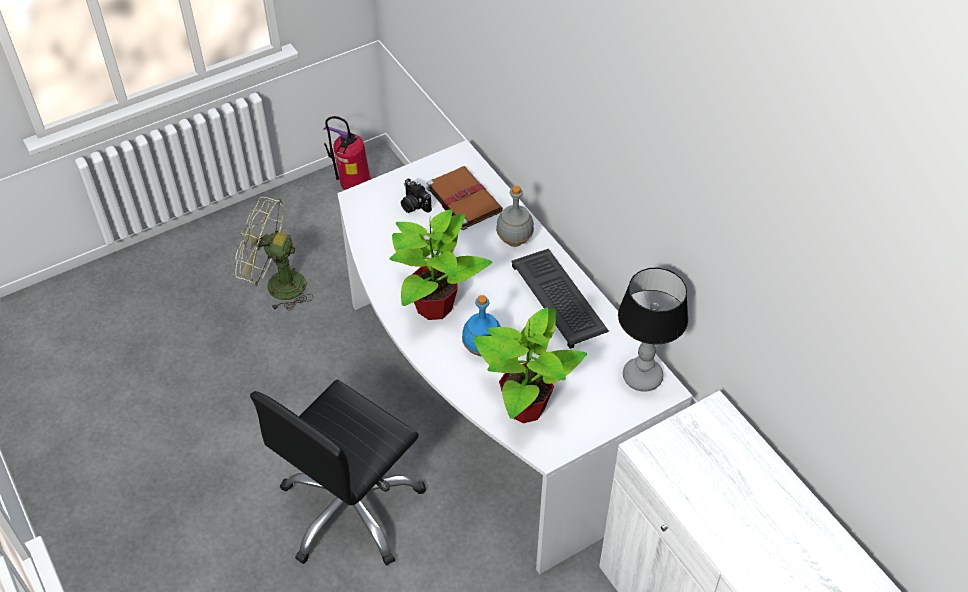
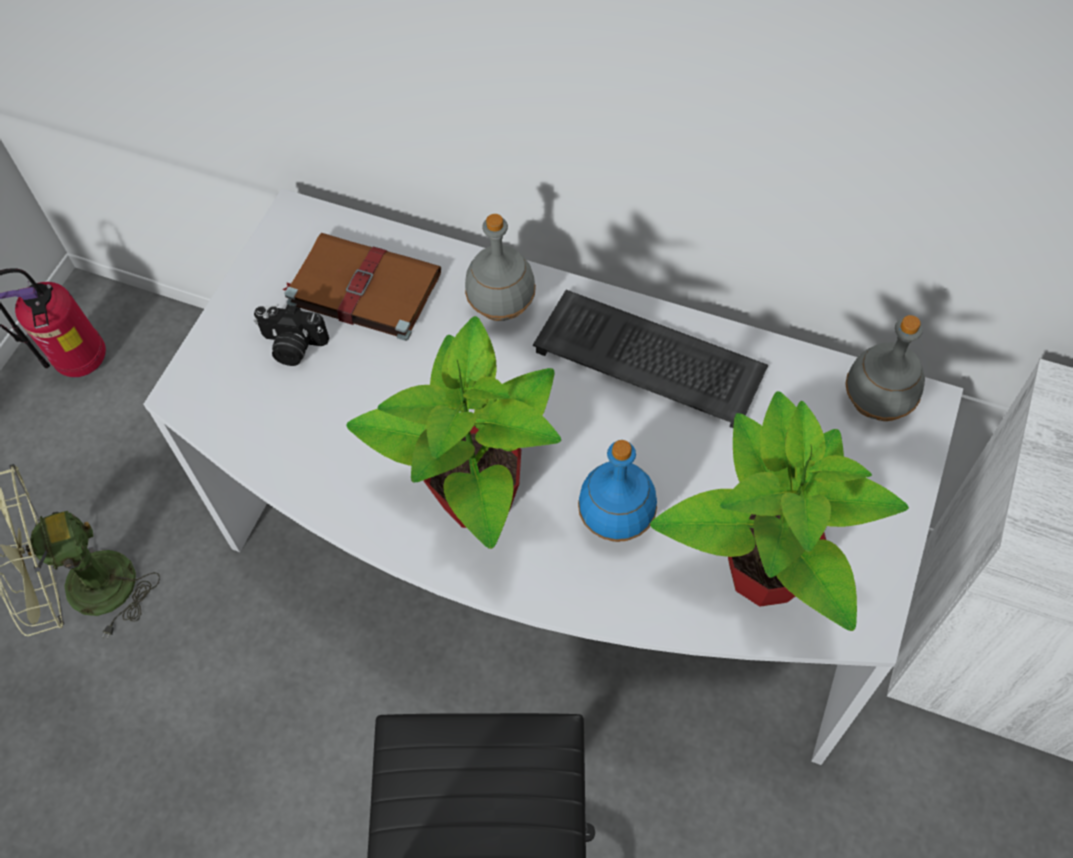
camera: 35 degrees left, 10 degrees up
(642, 376) = (875, 404): table lamp -> grey bottle

